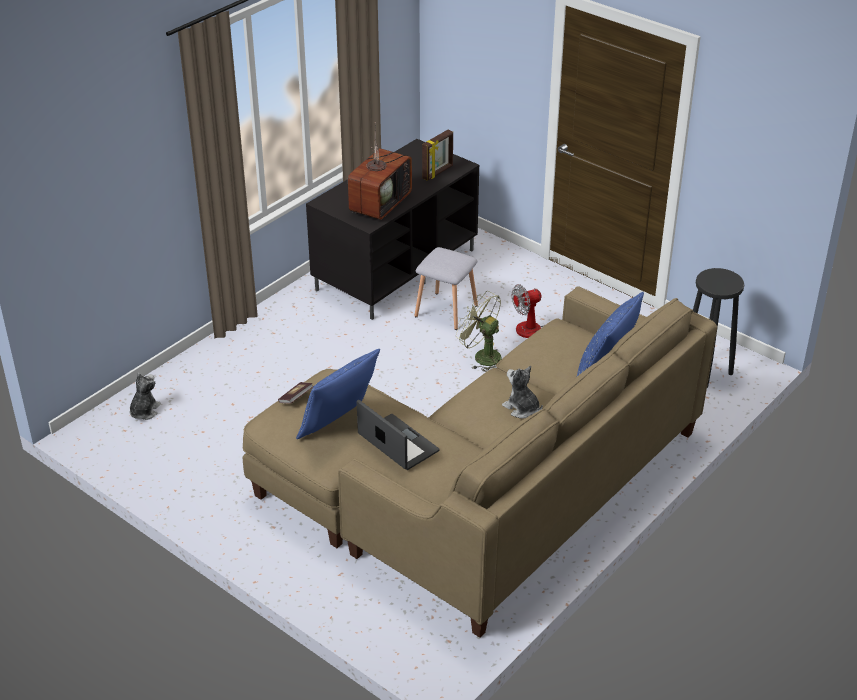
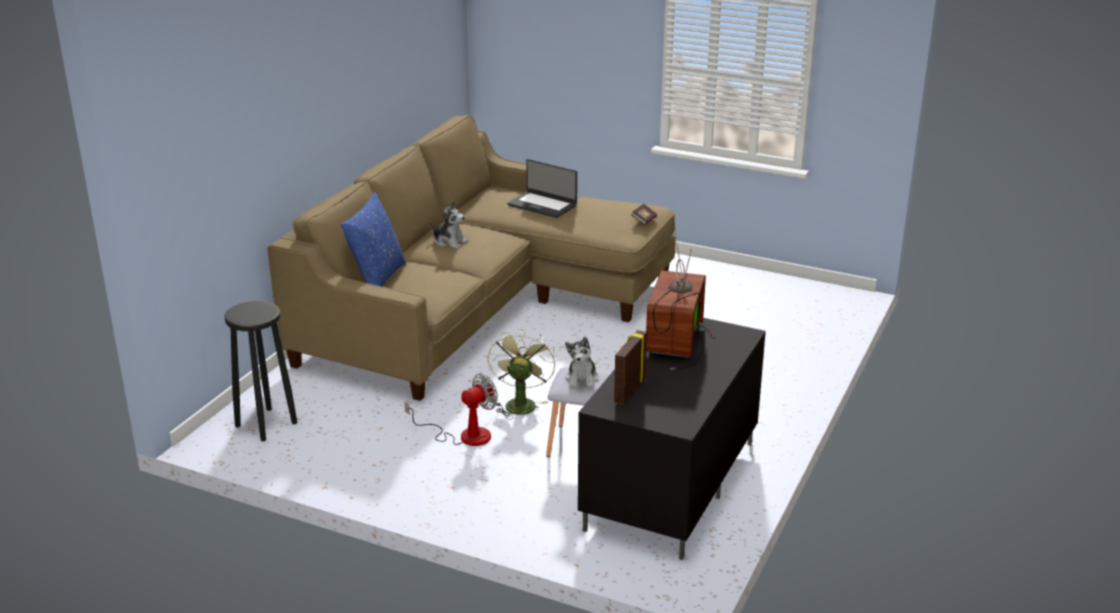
camera: 165 degrees right, 10 degrees down
(144, 411) = (815, 314): plush toy -> plush toy (582, 380)
(339, 425) = (595, 210): blue pillow -> none
(481, 356) = (520, 403): green fan -> green fan turned 105 degrees counterclockwise

